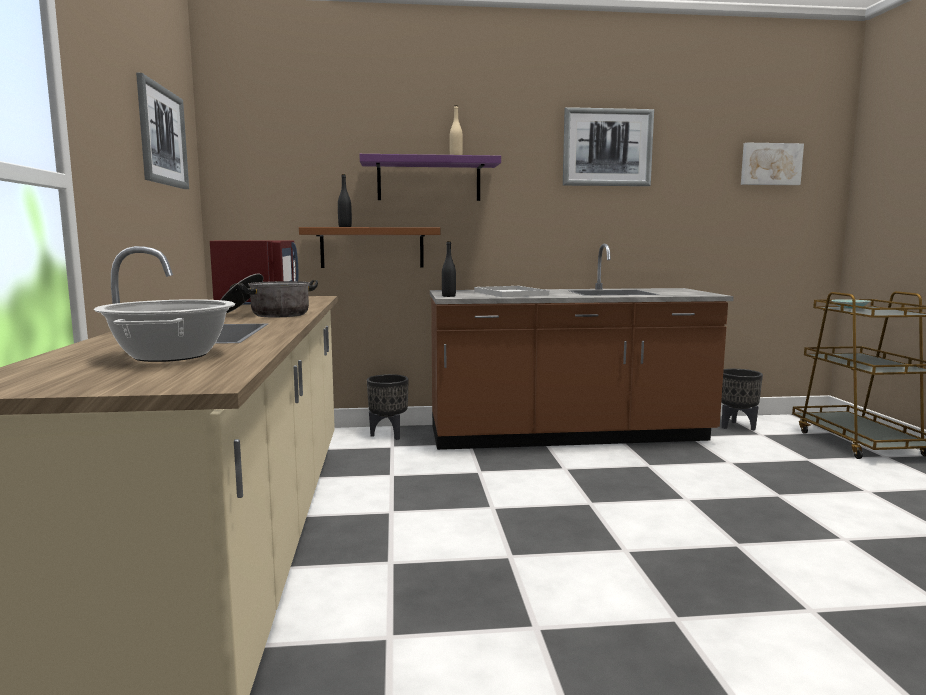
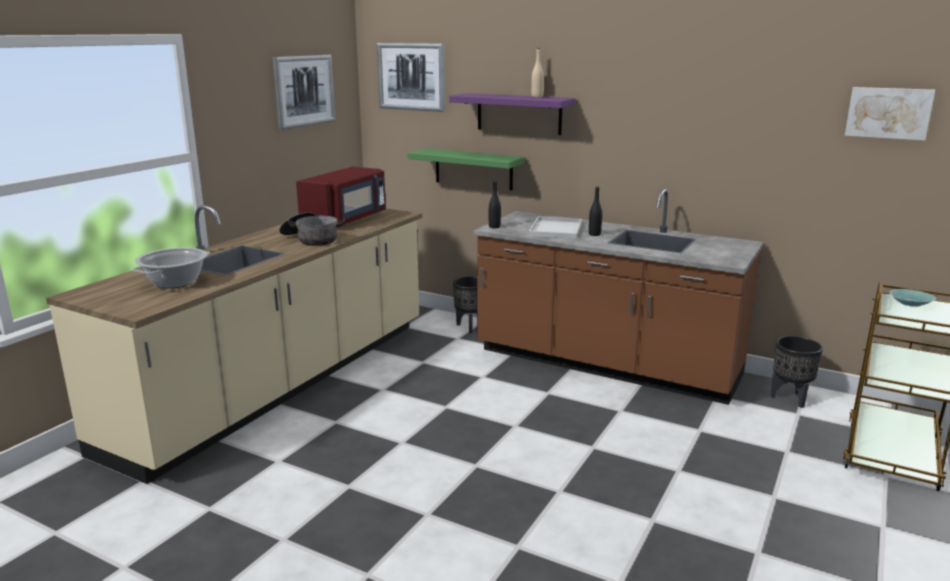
camera: 35 degrees right, 10 degrees up
(345, 227) = (446, 153): black bottle -> black bottle (594, 234)
(372, 247) = (473, 169): brown shelf -> green shelf
(607, 147) = (687, 88): picture -> picture (411, 77)

